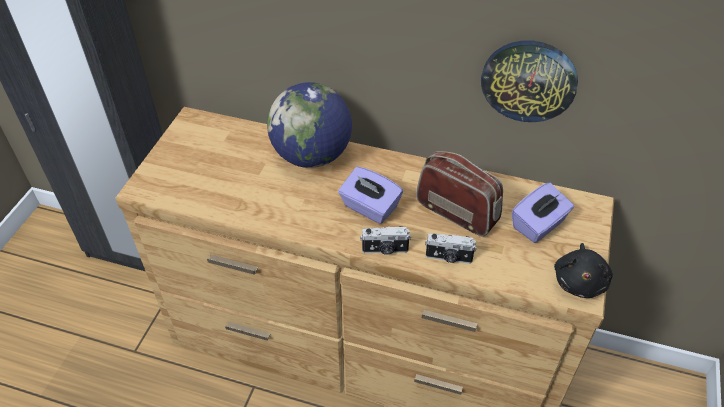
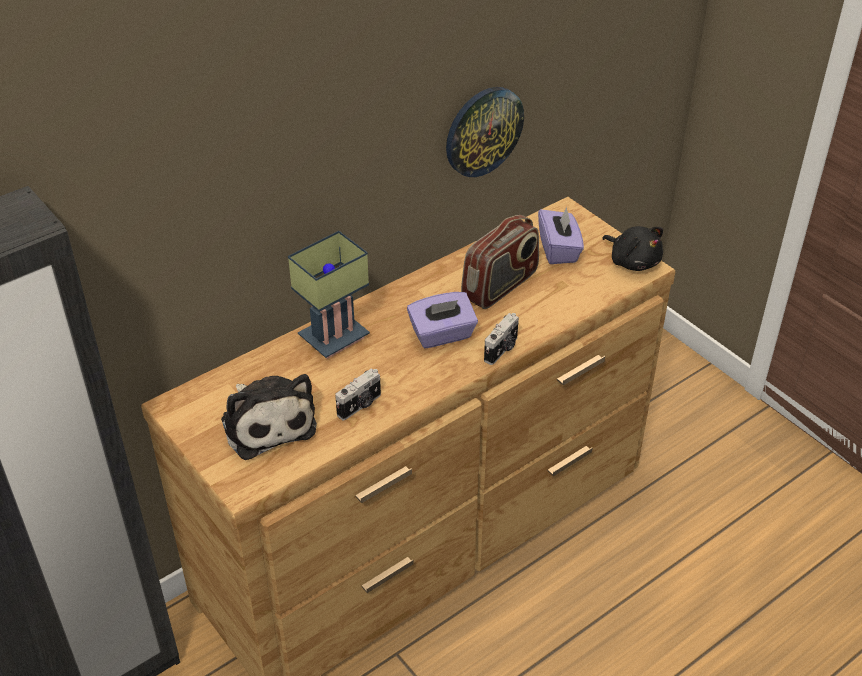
camera: 55 degrees left, 5 degrees down
(207, 167) = (267, 422): none -> plush toy
(312, 156) = (333, 340): globe -> table lamp
(448, 258) = (546, 317): camera -> camera (360, 405)
(457, 212) = (500, 286): radio -> radio turned 150 degrees clockwise

